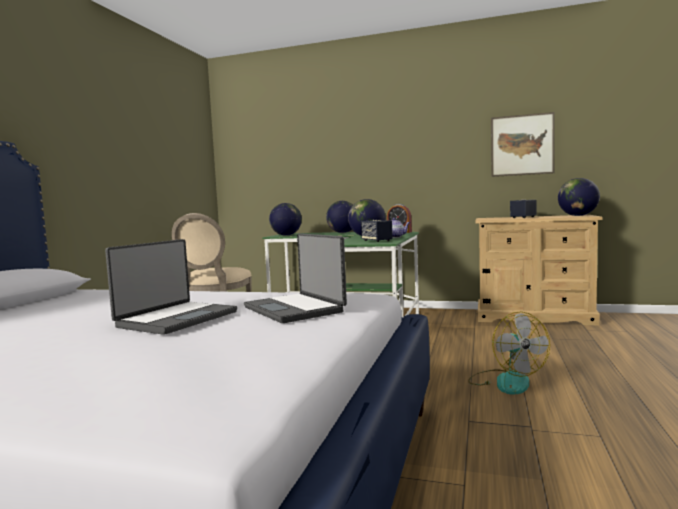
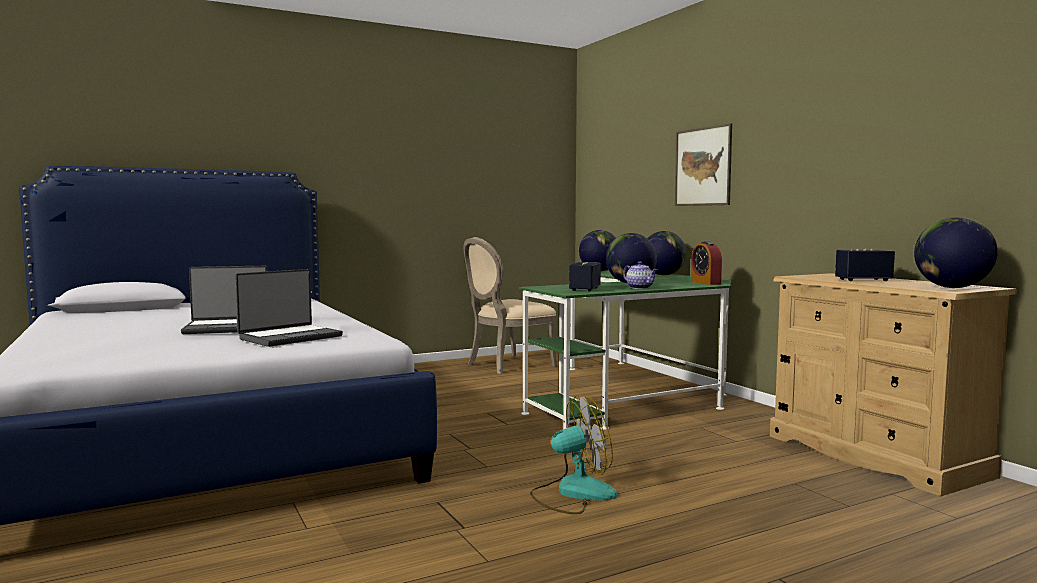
camera: 45 degrees right, 0 degrees up
(295, 309) = (290, 337): laptop -> laptop turned 150 degrees counterclockwise
(506, 381) = (572, 493): fan -> fan turned 135 degrees counterclockwise
(522, 145) = (910, 152): picture -> picture (703, 166)

